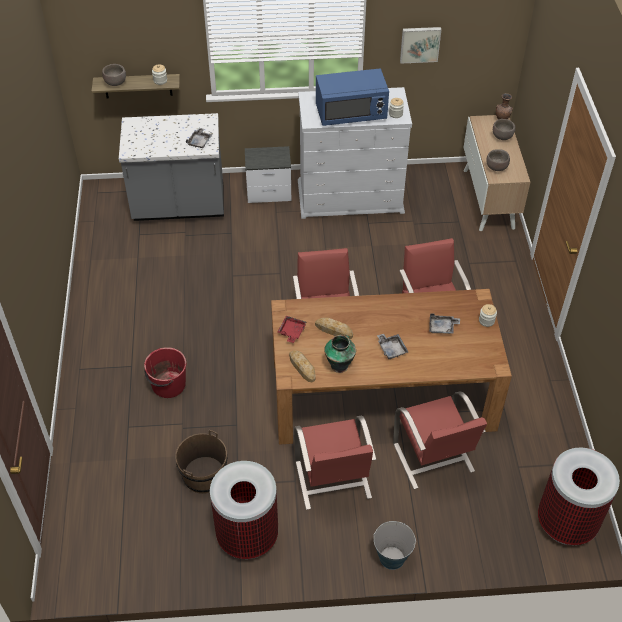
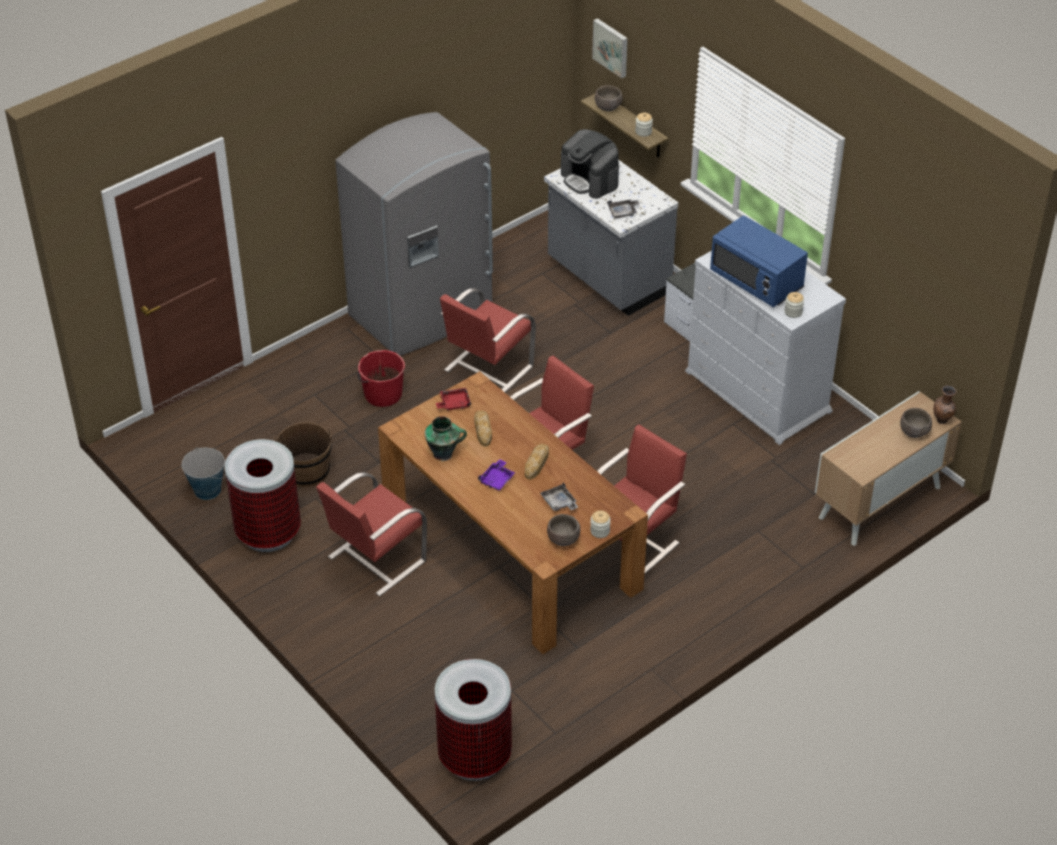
camera: 55 degrees right, 5 degrees down
(109, 318) = (422, 313): none -> grey fridge
(148, 139) = (590, 179): none -> coffee machine
(302, 367) = (418, 431): bread -> bread (537, 463)
(391, 349) = (497, 479): grey tray -> purple tray
(391, 557) = (326, 641): bucket -> bucket (207, 490)
(420, 44) = (885, 261): picture -> picture (611, 47)
(433, 459) = (464, 620): red chair -> red chair (487, 369)
(496, 167) = (855, 450): brown bowl -> brown bowl (563, 540)

